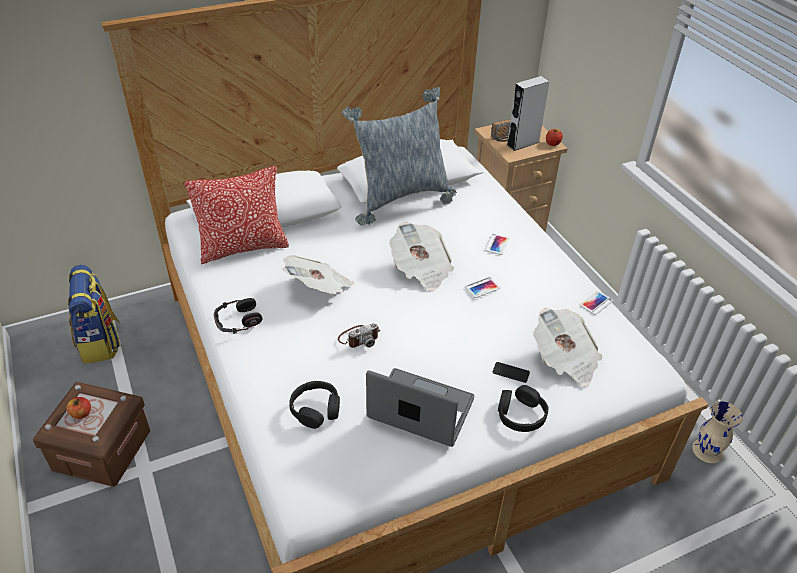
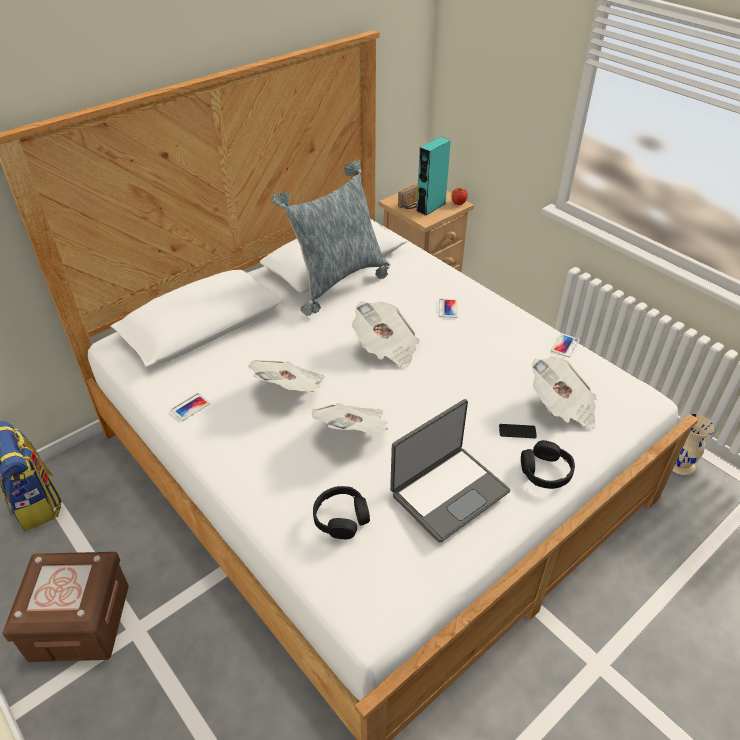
camera: 15 degrees left, 0 degrees up
(81, 413) = (53, 588): apple -> none
(238, 321) = (216, 443): headphones -> none
(243, 247) = (190, 364): pillow -> none
(359, 338) = (354, 431): camera -> newspaper
(420, 410) = (448, 492): laptop -> laptop turned 135 degrees clockwise
(482, 287) = (453, 353): phone -> phone (190, 407)
(523, 143) = (431, 207): grey speaker -> turquoise speaker

